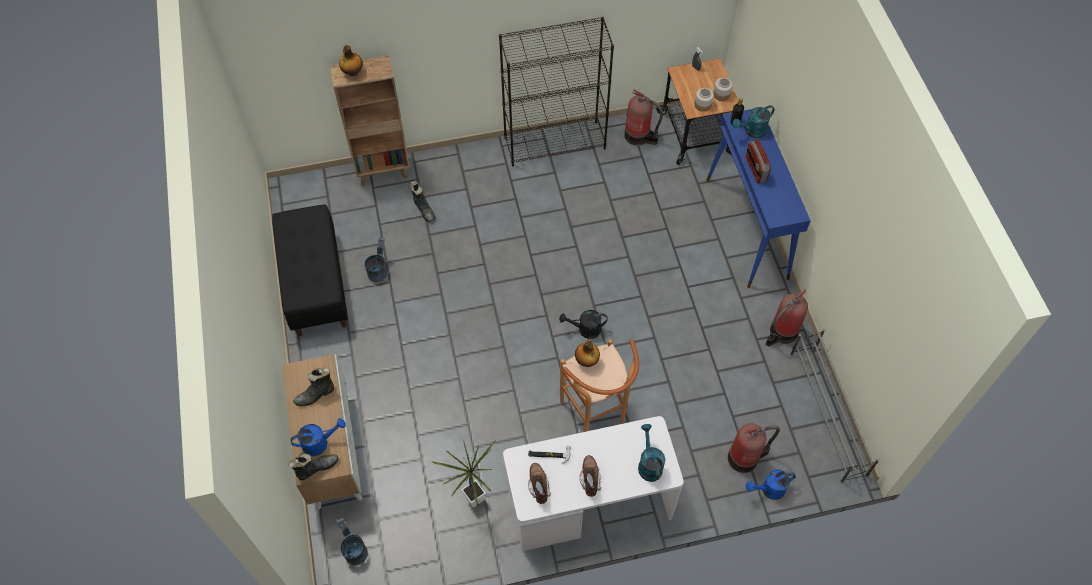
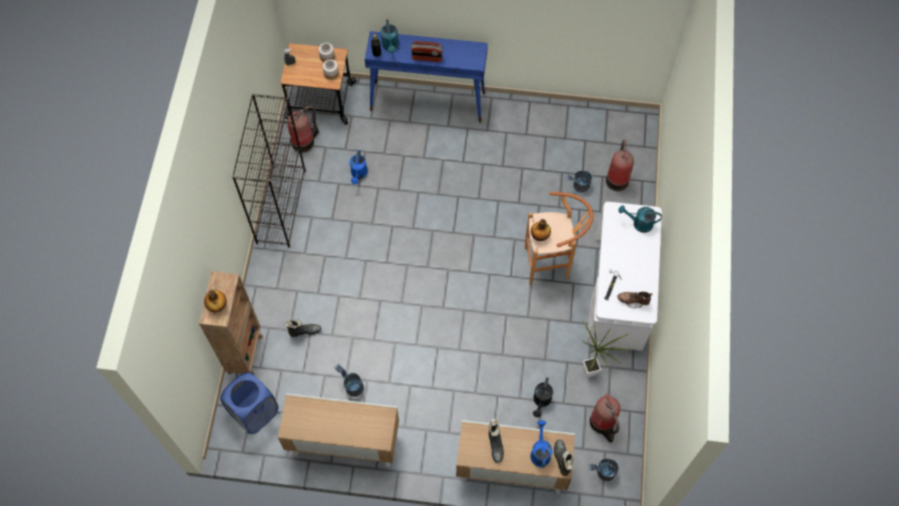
camera: 70 degrees left, 5 degrees up
(315, 284) = (343, 443): black bench -> cabinet
(324, 200) = (254, 412): none -> blue laundry basket
(585, 330) = (473, 246): black watering can -> black watering can (541, 401)
(590, 478) = (638, 265): brown boot -> none
(713, 416) = (578, 186): none -> grey bucket
(769, 490) = (646, 174): blue watering can -> blue watering can (358, 174)
(782, 333) = (527, 116): fire extinguisher -> fire extinguisher (603, 424)
(827, 414) = (601, 115): grey shoe rack -> none

